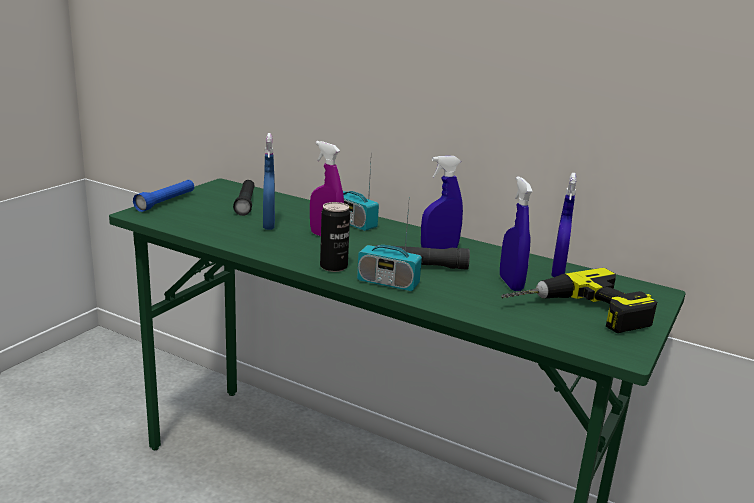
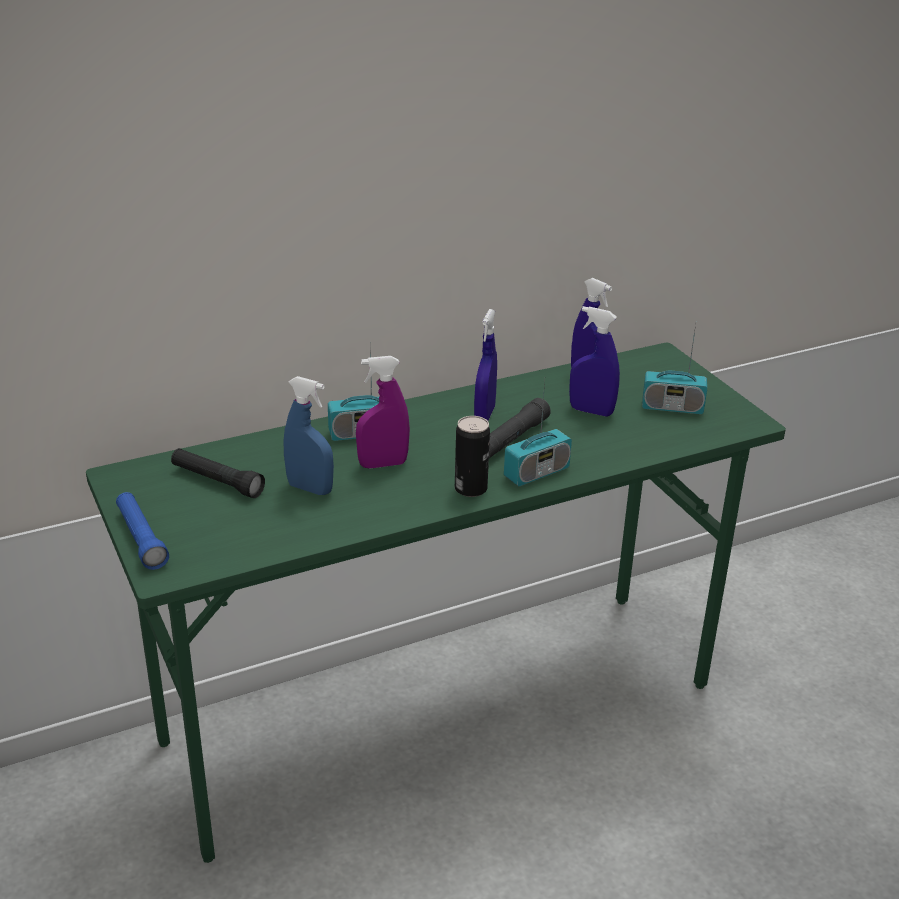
camera: 55 degrees left, 10 degrees up
(578, 313) = (672, 407): power drill -> radio

